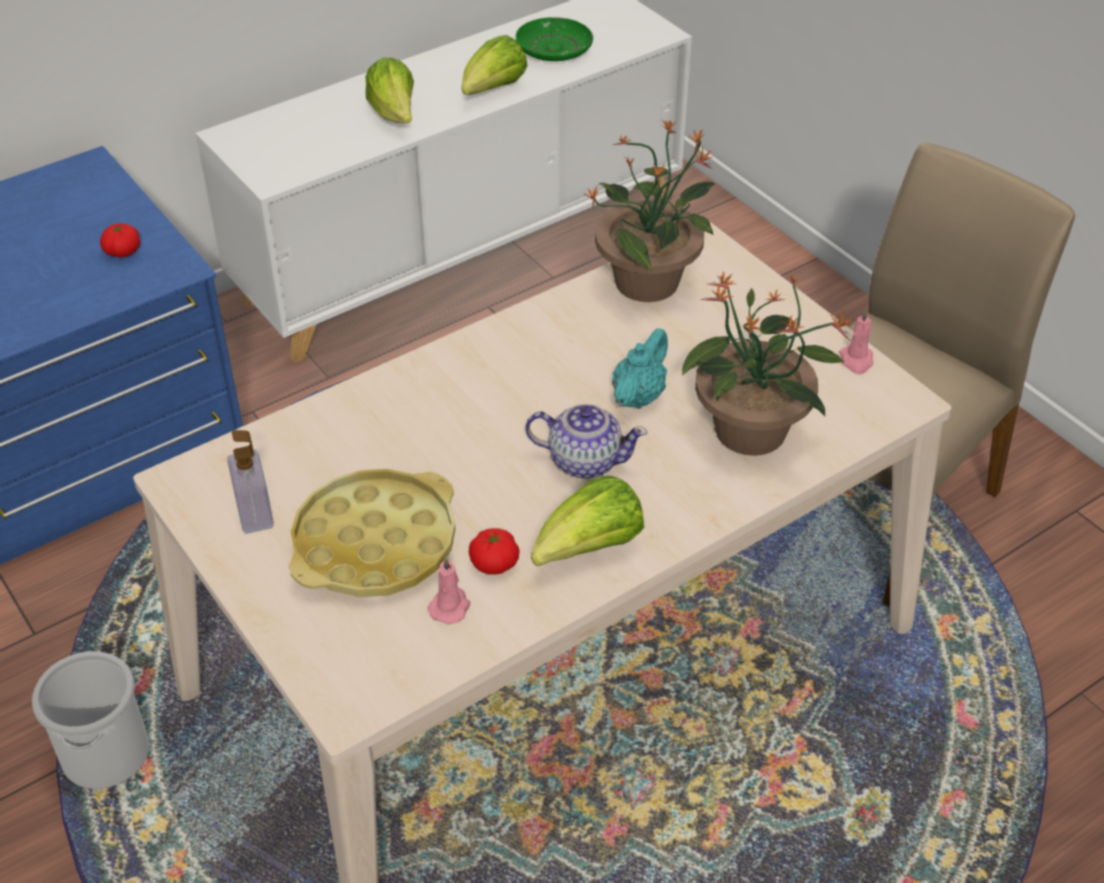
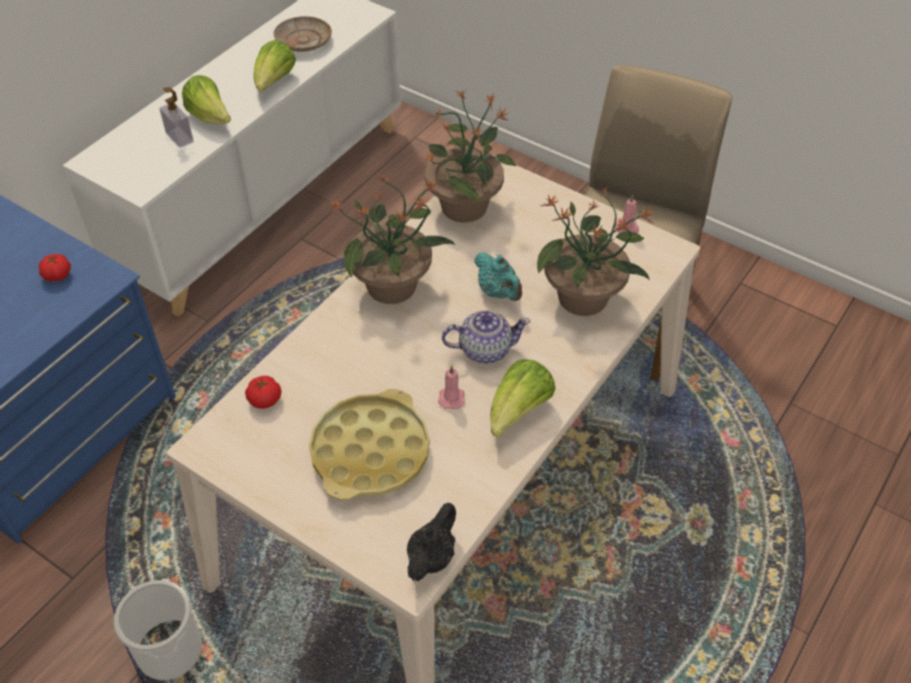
camera: 20 degrees left, 5 degrees up
(254, 512) = (272, 453): soap dispenser -> soap dispenser (179, 137)
(387, 691) = (431, 557): none -> black teapot
(450, 606) = (445, 482): pink candle -> pink candle (451, 397)
(494, 563) = (459, 442): tomato -> tomato (265, 400)
(505, 355) = (393, 286): none -> potted plant
(553, 49) = (303, 41): green plate -> beige plate
(638, 396) = (498, 292): turquoise teapot -> turquoise teapot turned 135 degrees clockwise

